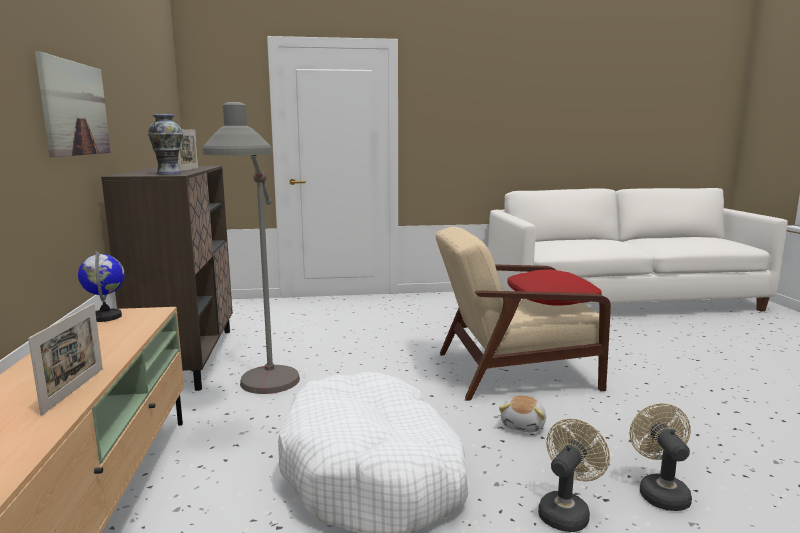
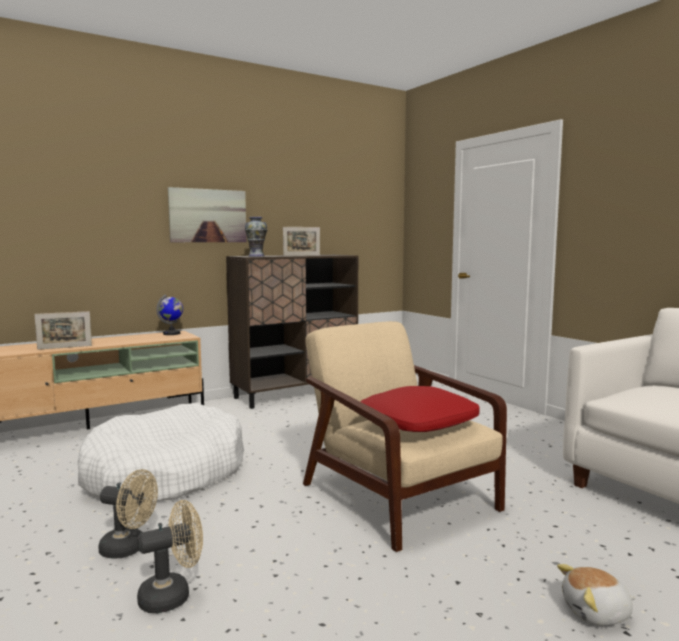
camera: 65 degrees right, 5 degrees down
(264, 399) = (250, 425): grey floor lamp -> none
(524, 425) = (272, 515): plush toy -> plush toy (596, 613)

